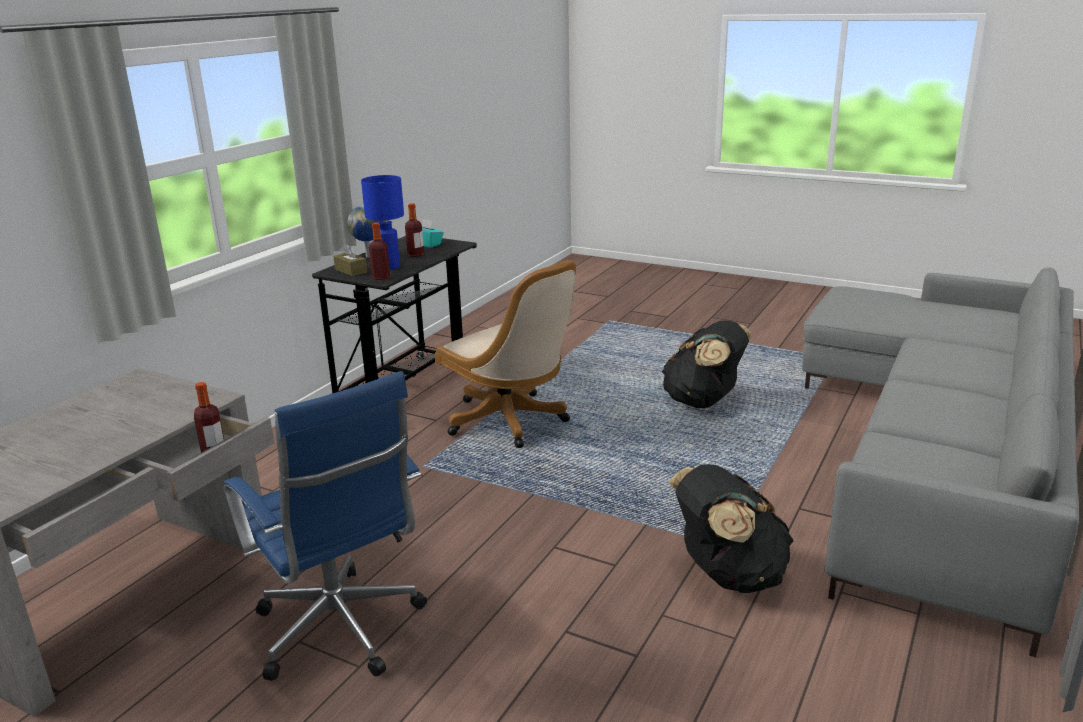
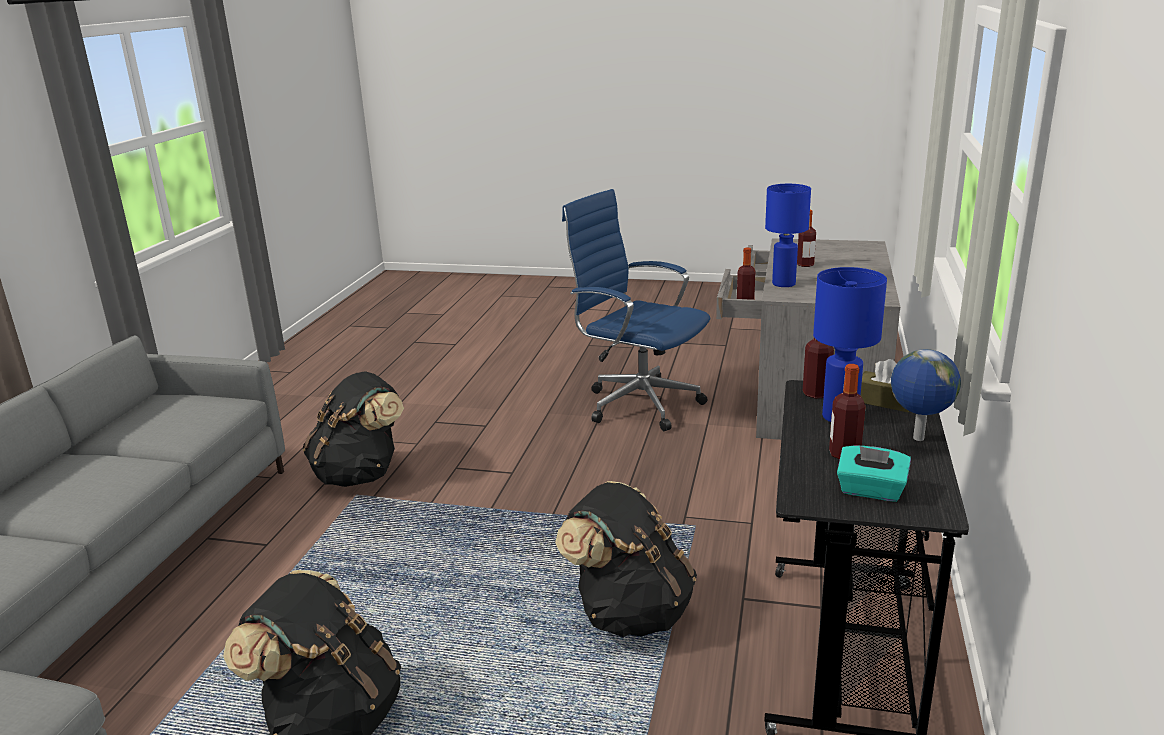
camera: 165 degrees right, 0 degrees up
(81, 448) = (805, 264): none -> bottle
(174, 416) = (784, 284): none -> blue table lamp
(513, 422) = (630, 613): office chair -> black backpack

